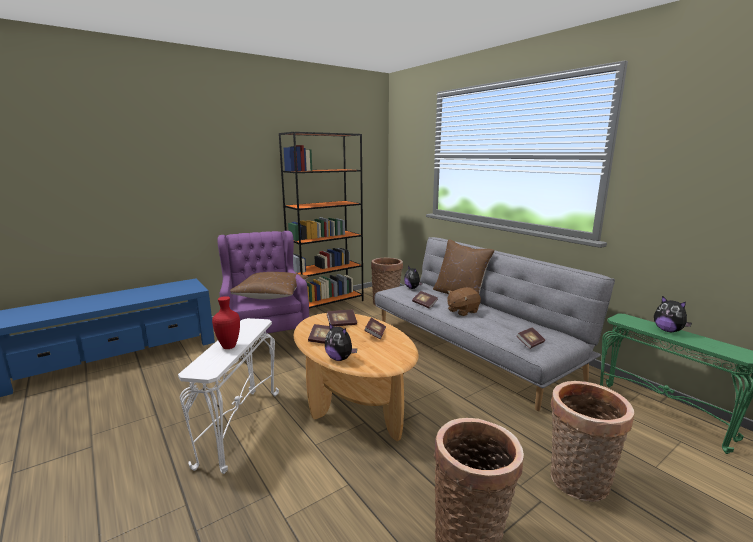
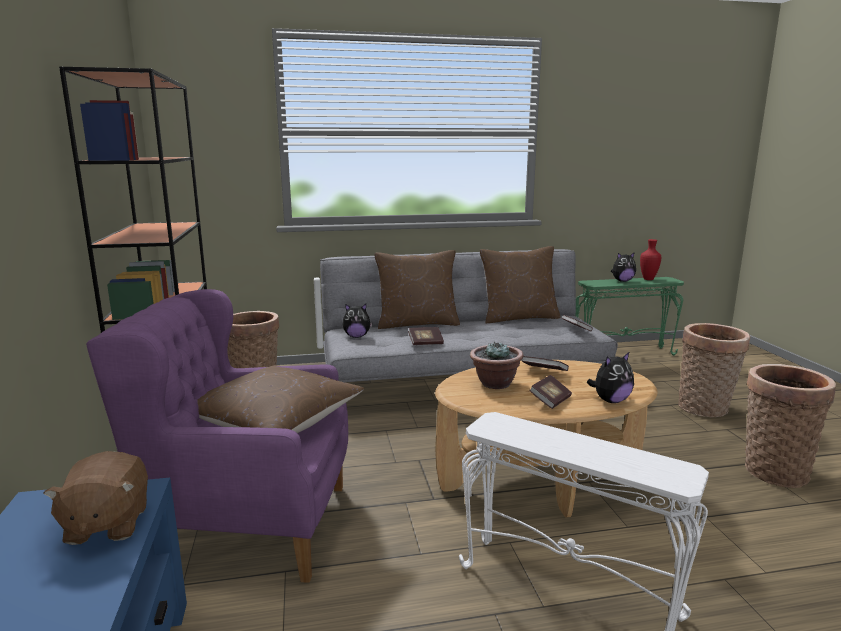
camera: 65 degrees left, 0 degrees up
(228, 347) = (592, 451): red vase -> red vase (649, 279)
(342, 324) = (495, 383): book -> potted plant
(462, 311) = (469, 332): brown plush toy -> brown plush toy (106, 524)
(528, 321) = (518, 318): none -> brown pillow

